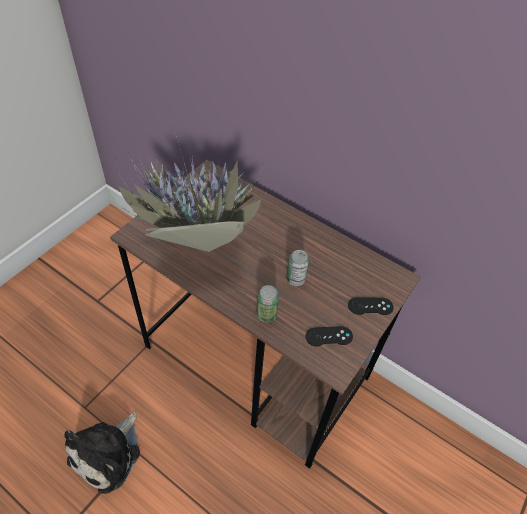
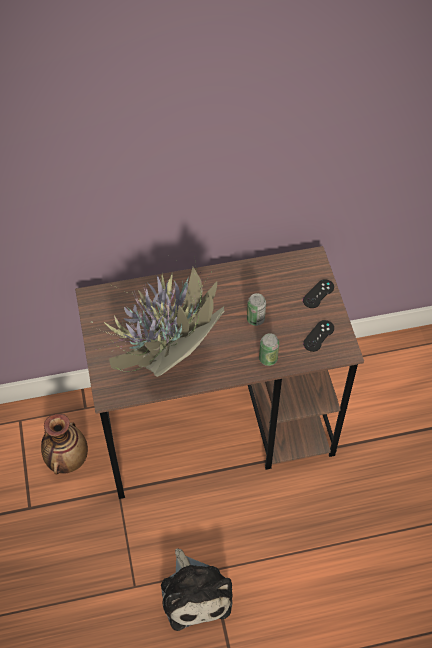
camera: 45 degrees left, 5 degrees up
(149, 294) = (67, 459): none -> vase

